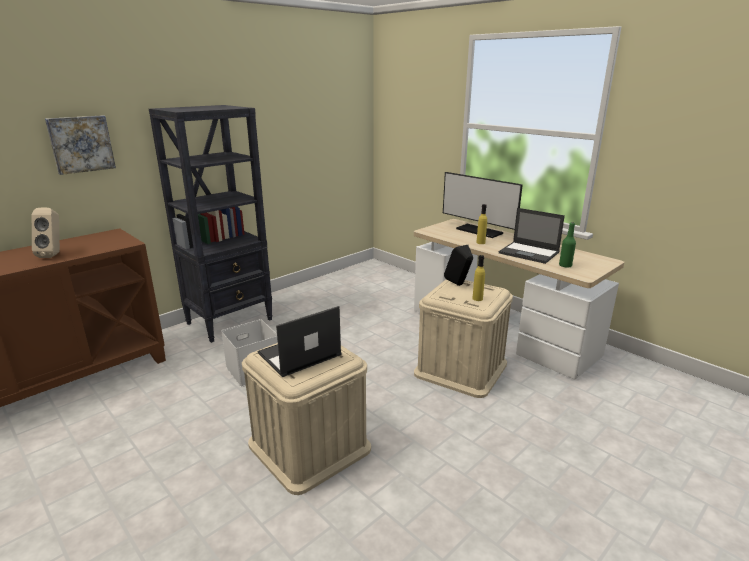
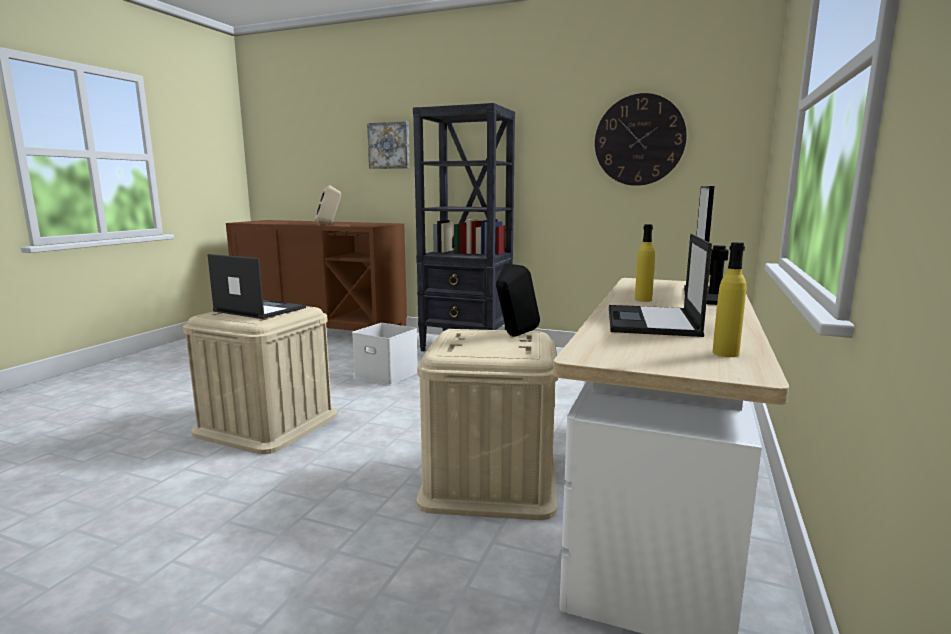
camera: 65 degrees right, 10 degrees down
(311, 125) = (639, 140): none -> wall clock
(477, 298) = (475, 348): yellow bottle -> yellow bottle (725, 353)
(565, 265) = (625, 343): green bottle -> none

